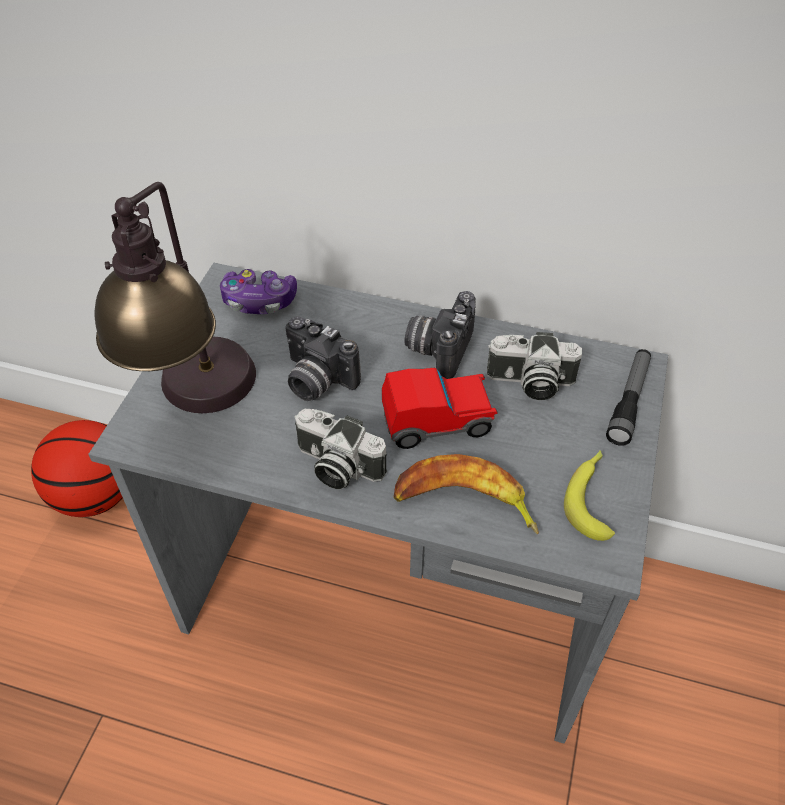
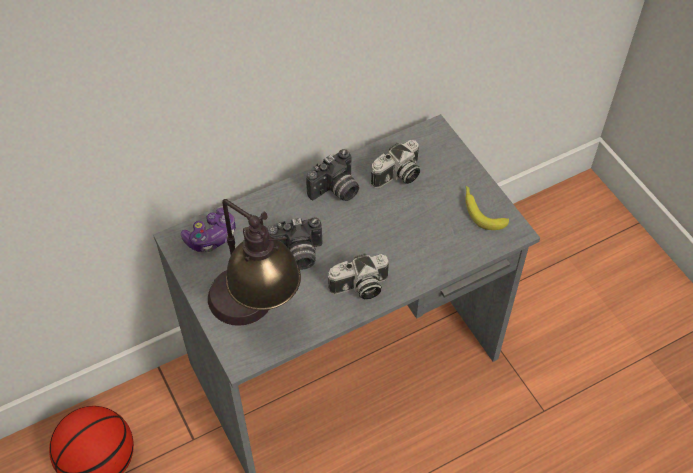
camera: 45 degrees left, 5 degrees up
(437, 422) = (379, 229): toy car -> none
(438, 348) = (336, 191): camera -> camera turned 105 degrees counterclockwise
(464, 503) = (434, 257): banana -> none
(629, 402) = (449, 152): flashlight -> none

